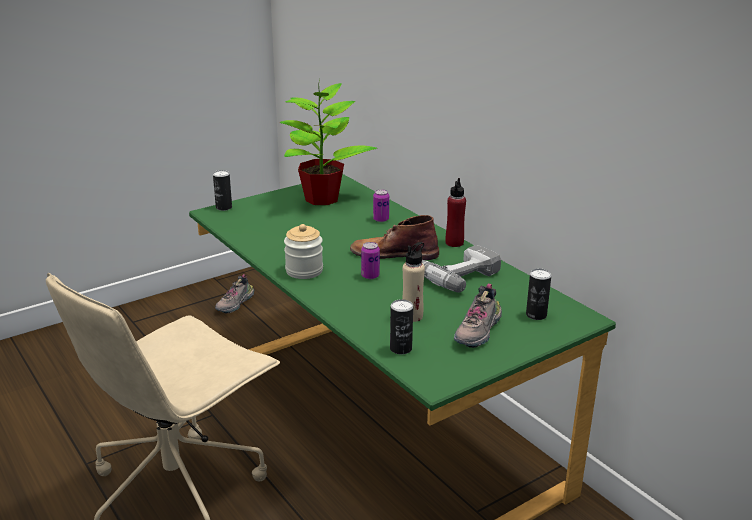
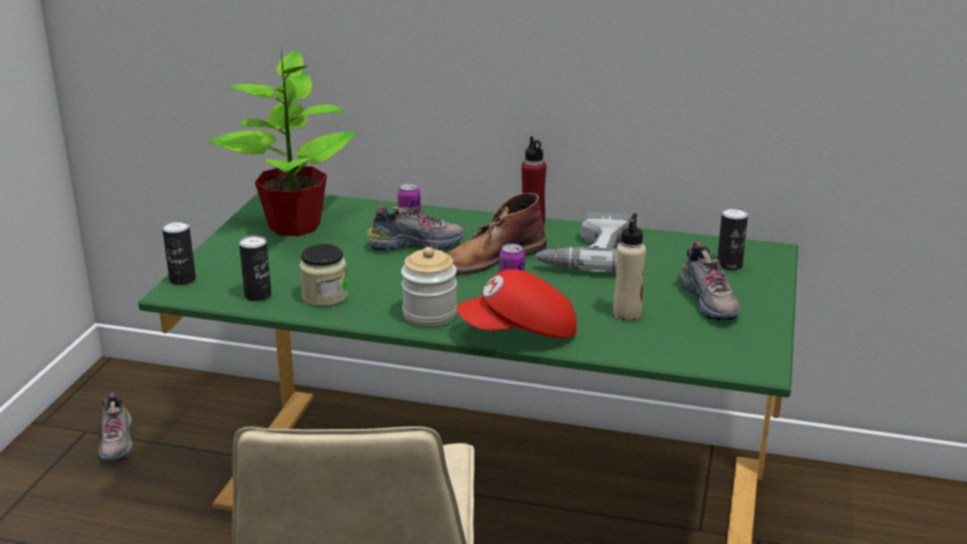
camera: 40 degrees left, 0 degrees up
(271, 241) = (325, 296): none -> jar
(331, 300) = (520, 333): none -> red cap
(365, 231) = (416, 244): none -> shoe
(401, 349) = (675, 350): can -> can (258, 295)

